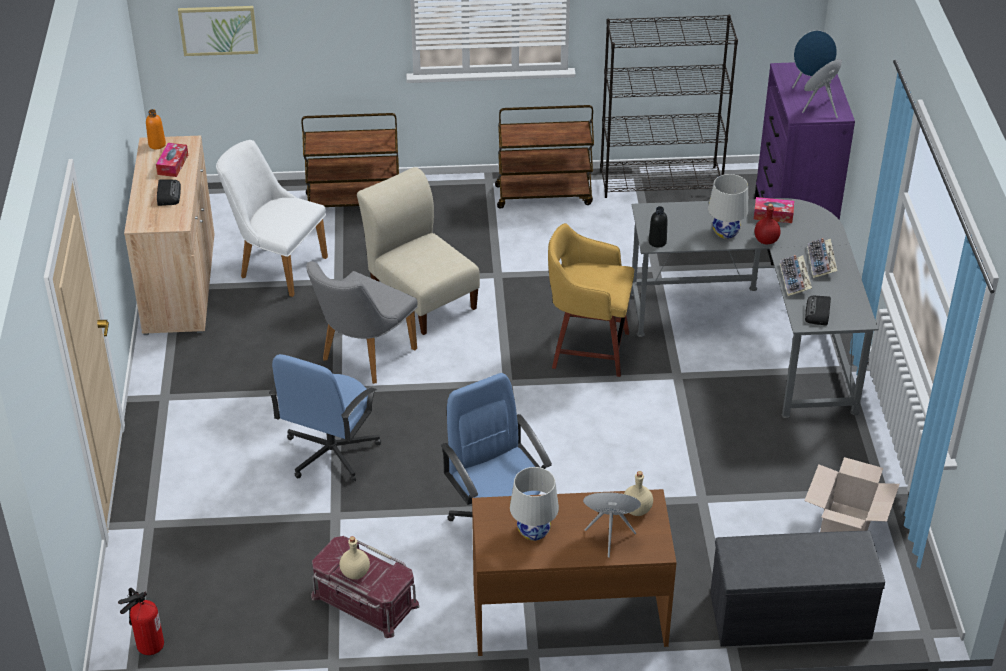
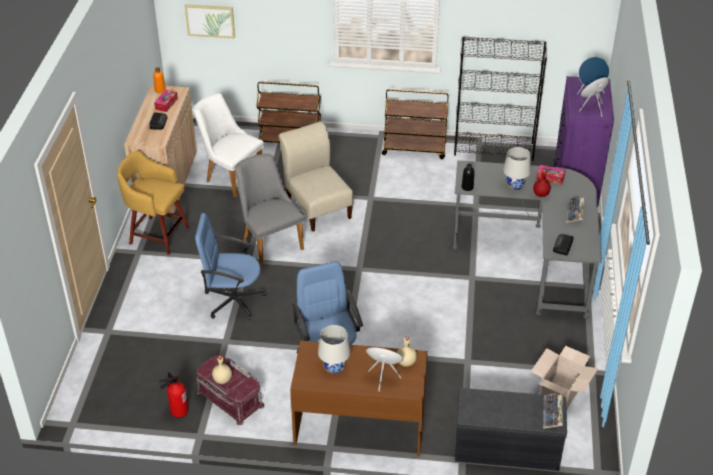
camera: 10 degrees right, 0 degrees up
(147, 646) = (86, 409): fire extinguisher -> fire extinguisher (177, 411)
(330, 452) = (233, 300): blue office chair -> blue office chair turned 60 degrees clockwise
(362, 358) = (269, 242): grey chair -> grey chair turned 105 degrees clockwise
(587, 349) = (417, 253): yellow stool -> yellow stool (157, 235)
(795, 280) = (553, 222): keyboard -> keyboard (552, 414)

